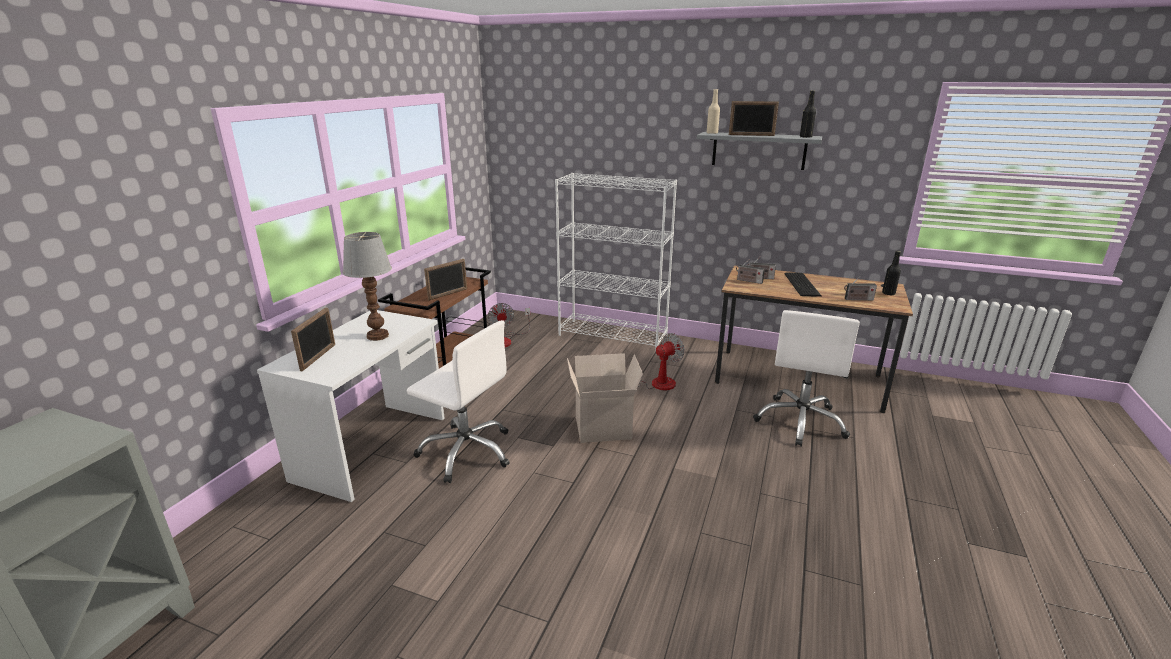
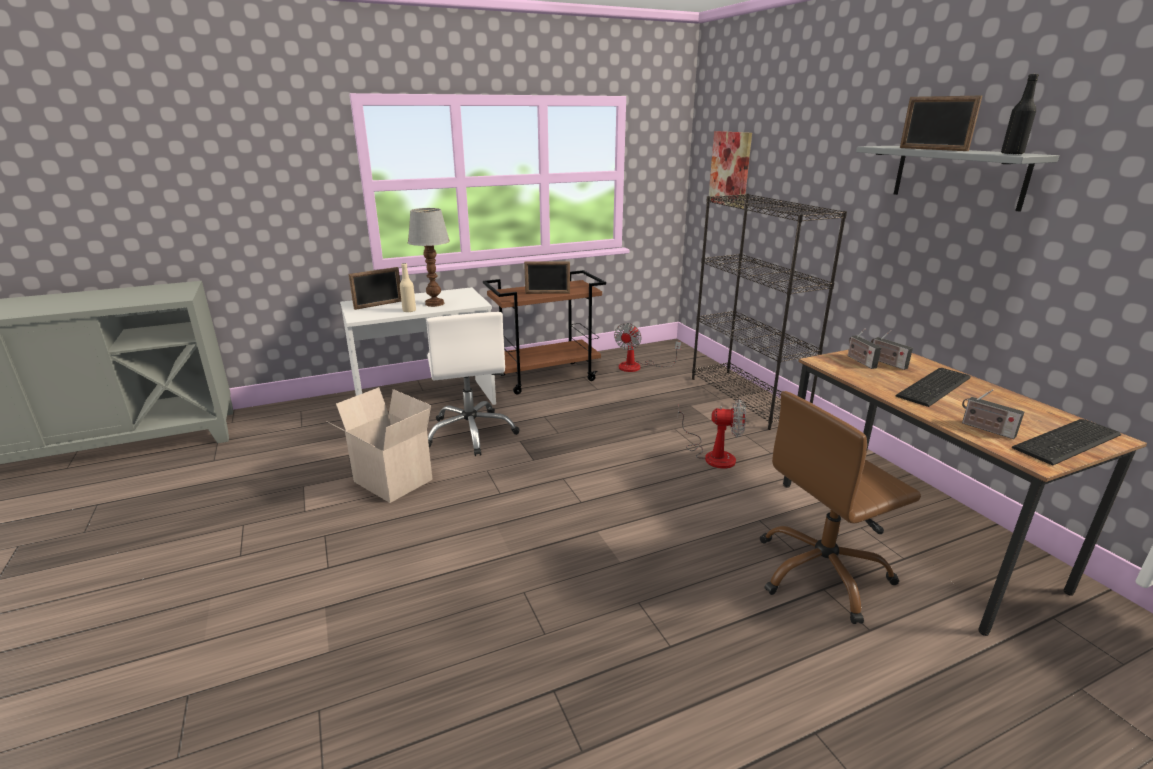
camera: 45 degrees right, 0 degrees up
(542, 153) = (730, 169): none -> picture
(602, 429) = (592, 468): cardboard box -> cardboard box (390, 481)
(613, 335) = (747, 398): white bookcase -> black bookcase
(712, 133) = (887, 146): beige bottle -> beige bottle (409, 310)
(800, 422) = (822, 573): white office chair -> brown office chair
(888, 293) = (1070, 442): black bottle -> keyboard

